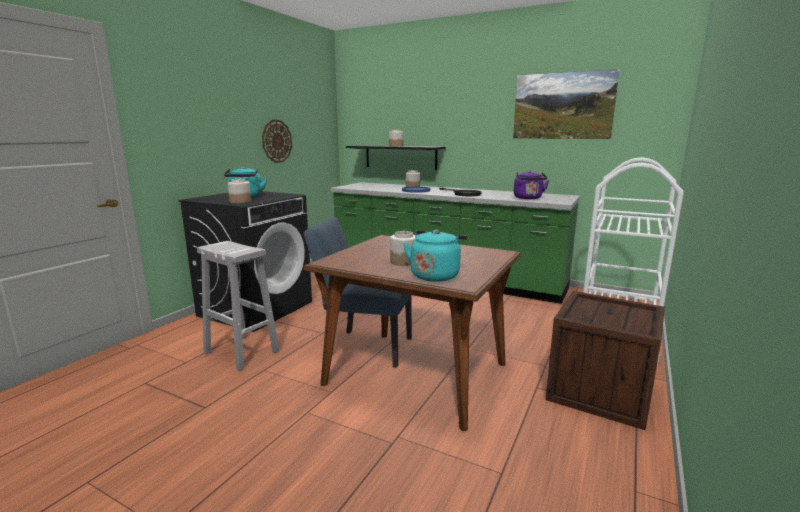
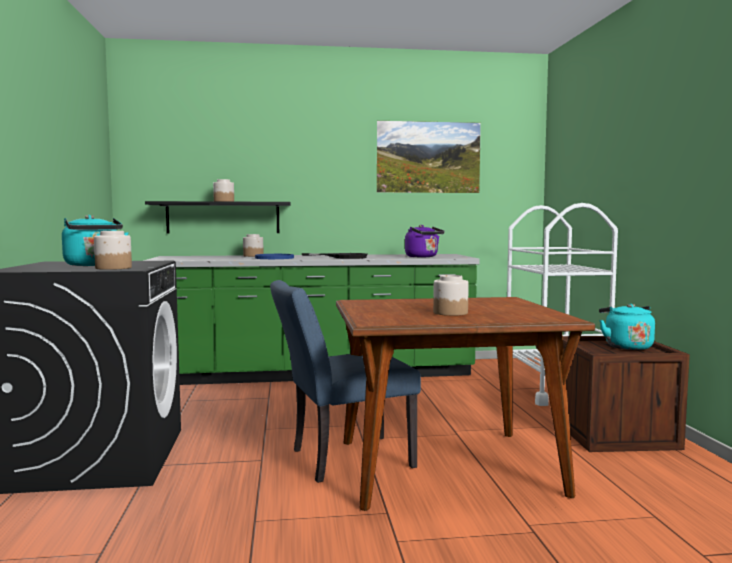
camera: 35 degrees left, 10 degrees down
(241, 352) = (177, 513): white stool -> none
(276, 141) = (64, 187): wall clock -> none
(435, 275) = (516, 316): turquoise kettle -> turquoise kettle (626, 346)

